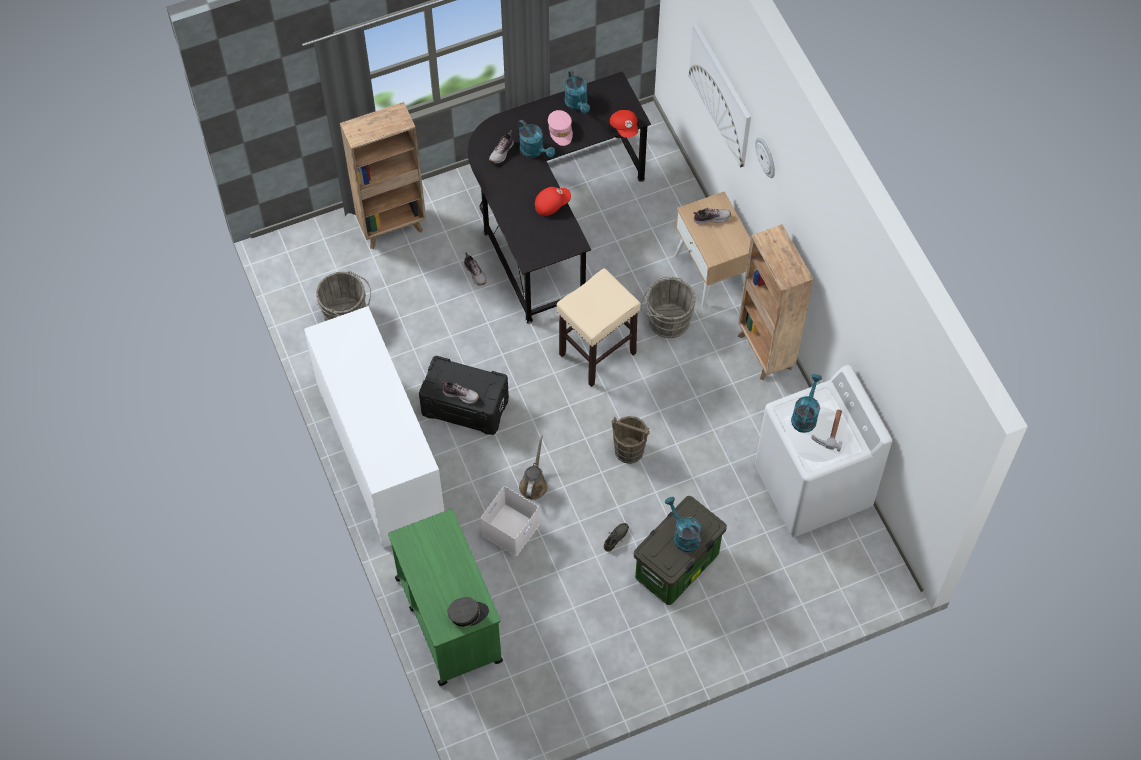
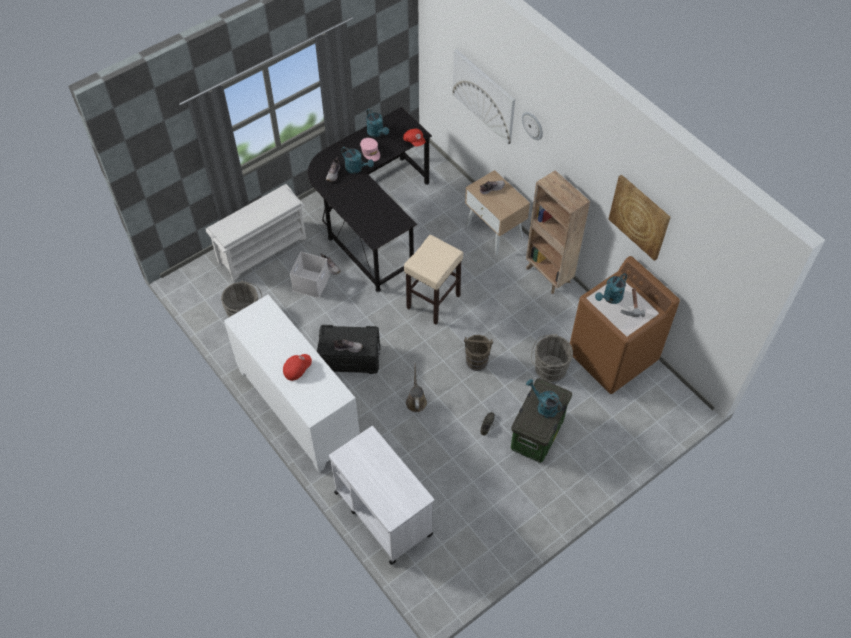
camera: 15 degrees left, 5 degrees down
(393, 227) = (262, 249): brown bookcase -> white shoe rack
(448, 618) = (382, 512): green cart -> white cart
(467, 614) = (408, 501): grey cap -> none
(510, 528) = (408, 436): white storage box -> white storage box (310, 282)
(552, 204) = (379, 200): red cap -> red cap (297, 369)
(666, 320) = (474, 269): grey bucket -> grey bucket (548, 368)
(805, 415) = (610, 298): turquoise watering can -> turquoise watering can turned 135 degrees counterclockwise
(813, 487) = (612, 357): white washing machine -> brown washing machine
(860, 321) = (639, 217): none -> picture

